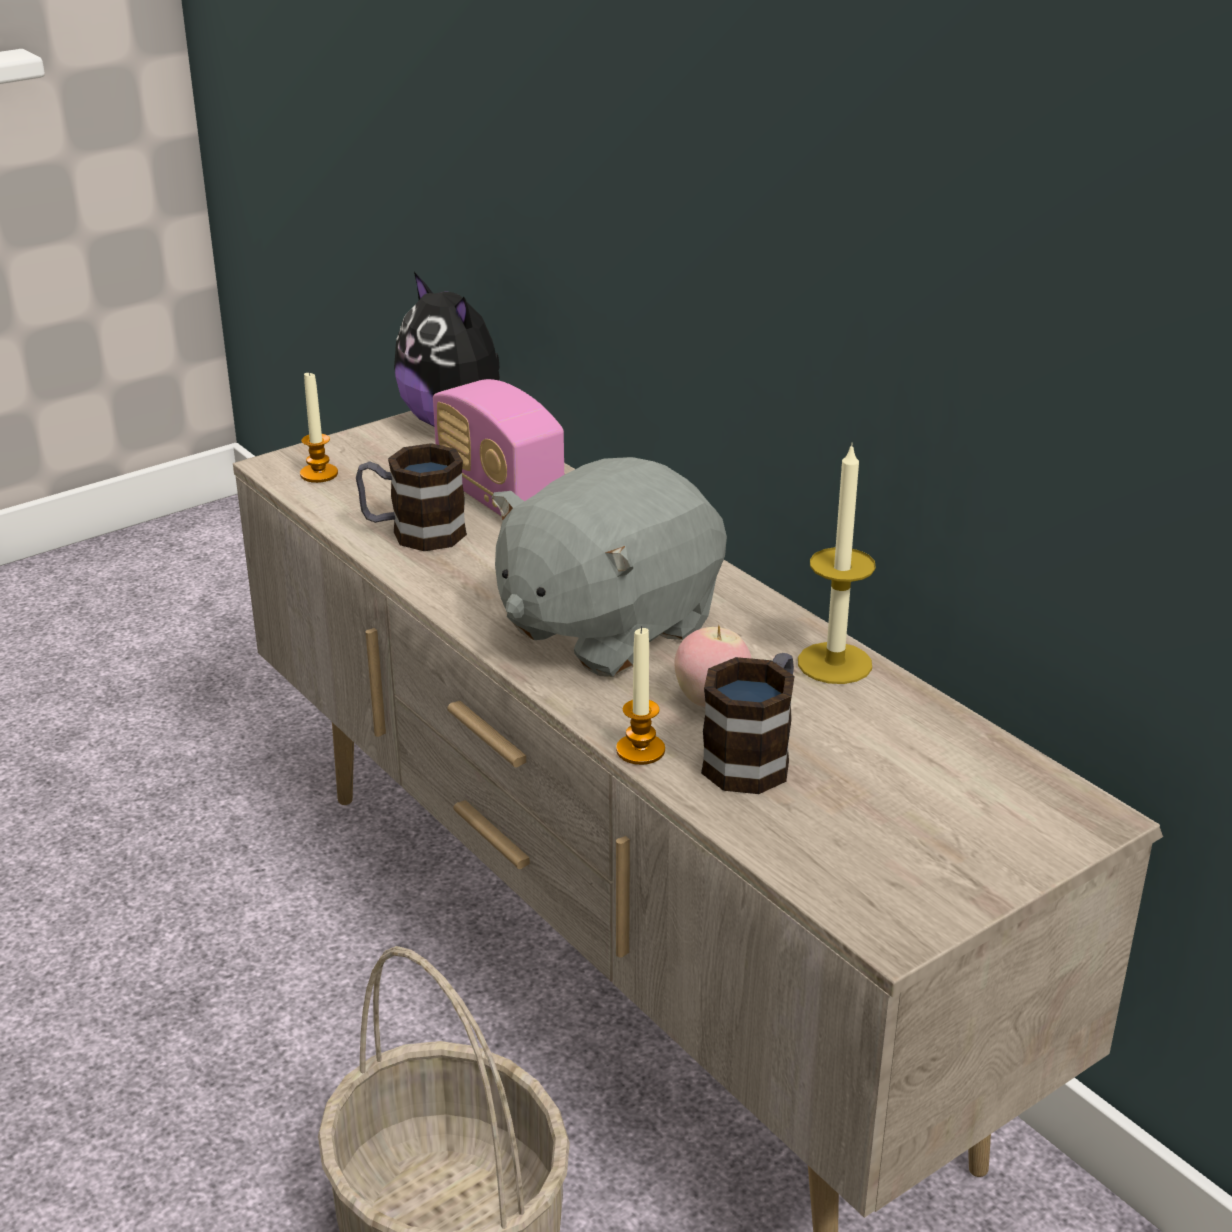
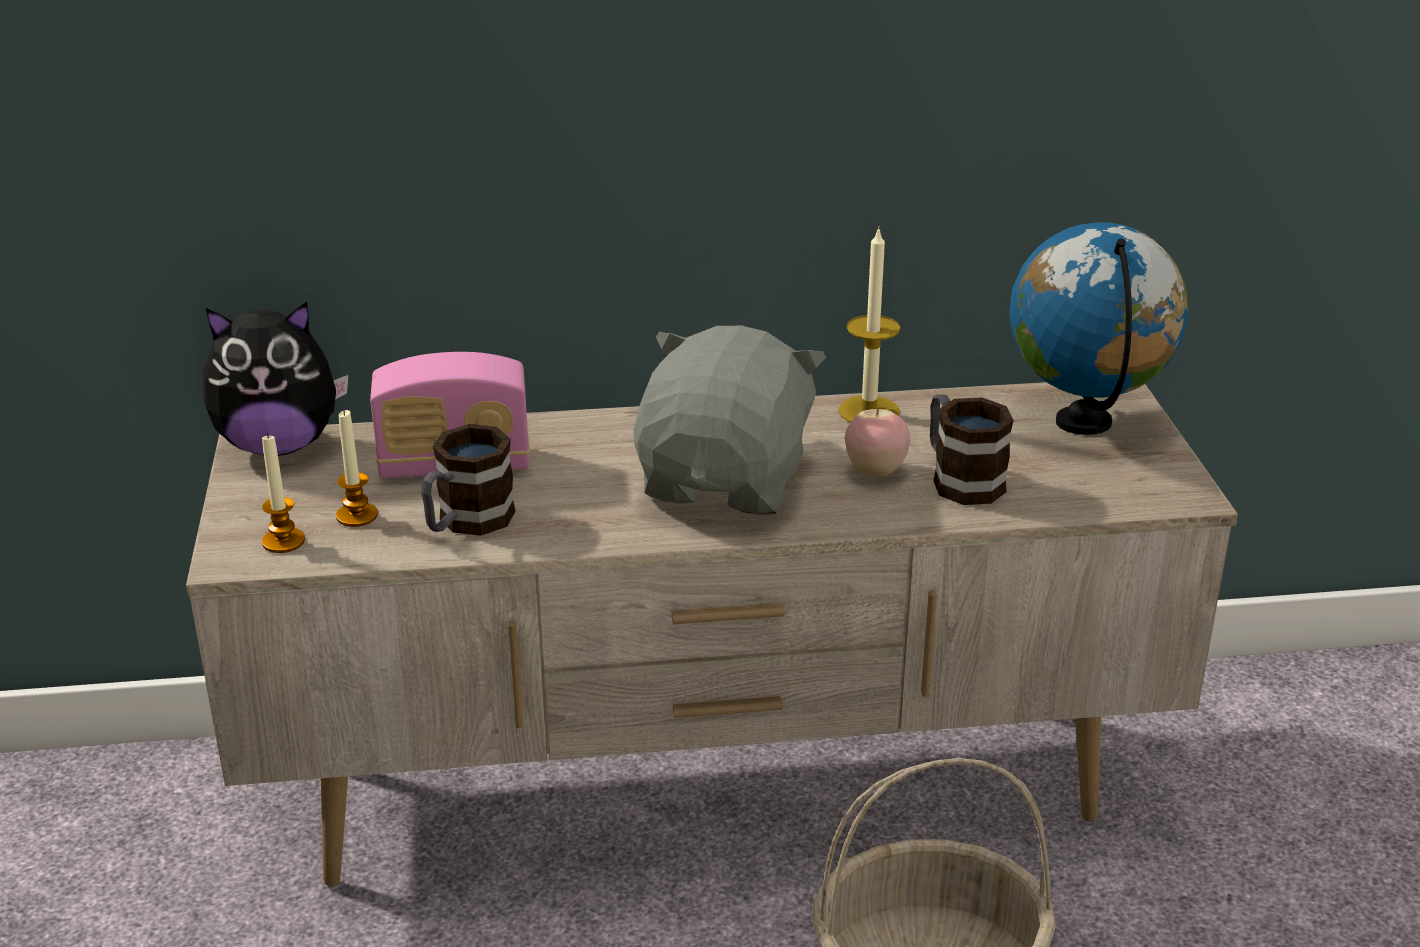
camera: 60 degrees left, 0 degrees up
(606, 627) = (727, 481): grey plush toy -> grey plush toy turned 150 degrees counterclockwise
(640, 750) = (914, 519): candle -> candle (357, 516)
(981, 809) = (1084, 423): none -> globe

